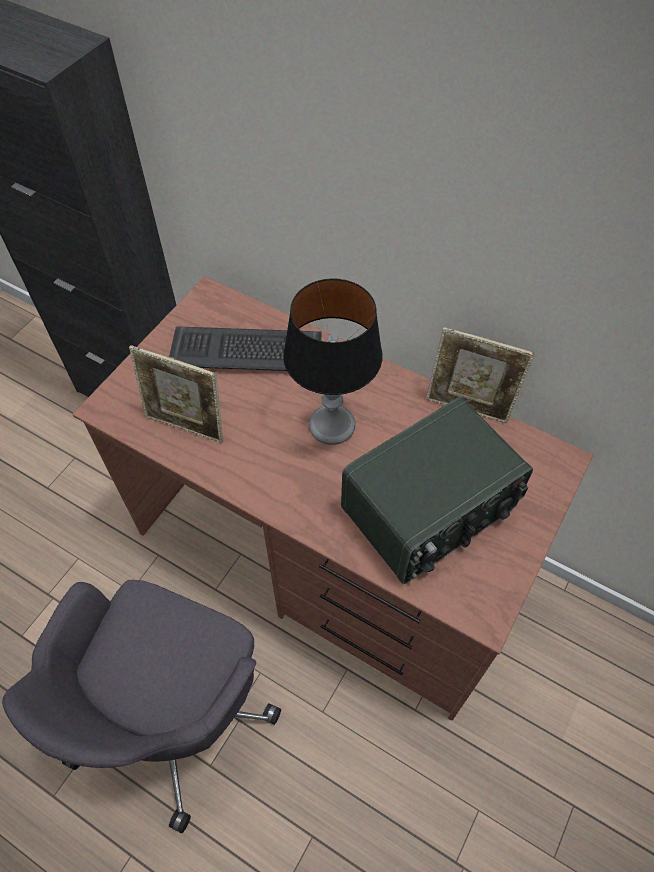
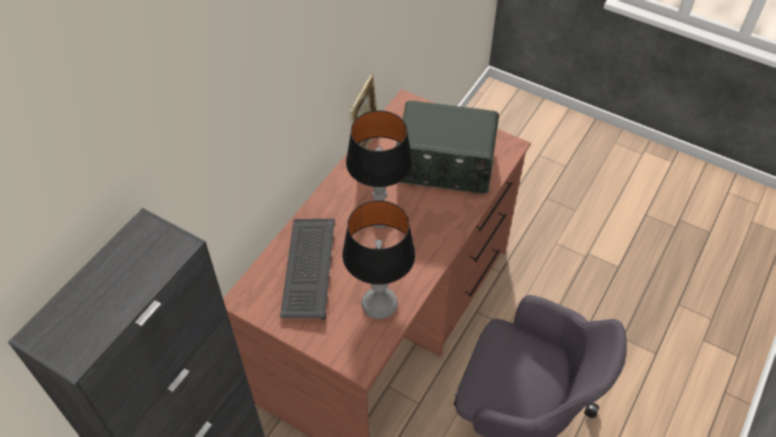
camera: 90 degrees left, 5 degrees down
(187, 426) = (379, 303): picture frame -> table lamp
(430, 510) = (444, 166): radio -> radio turned 135 degrees clockwise

